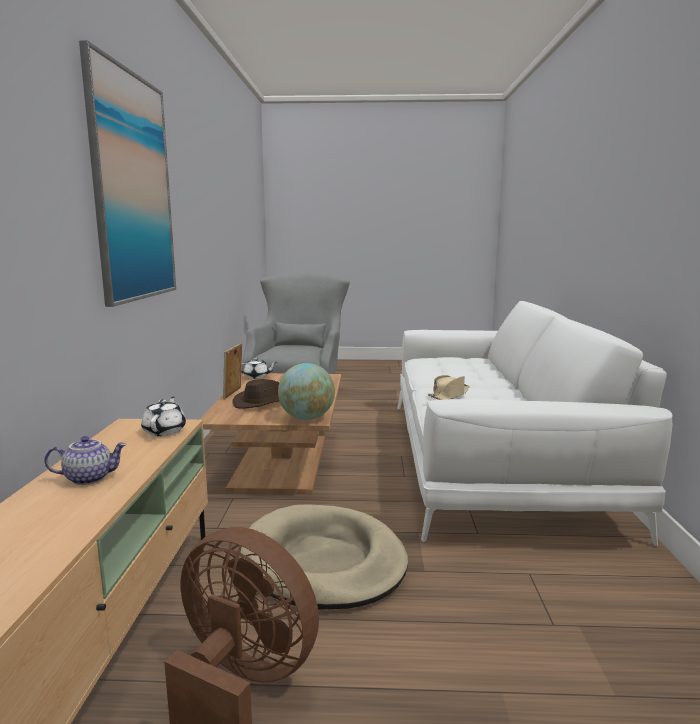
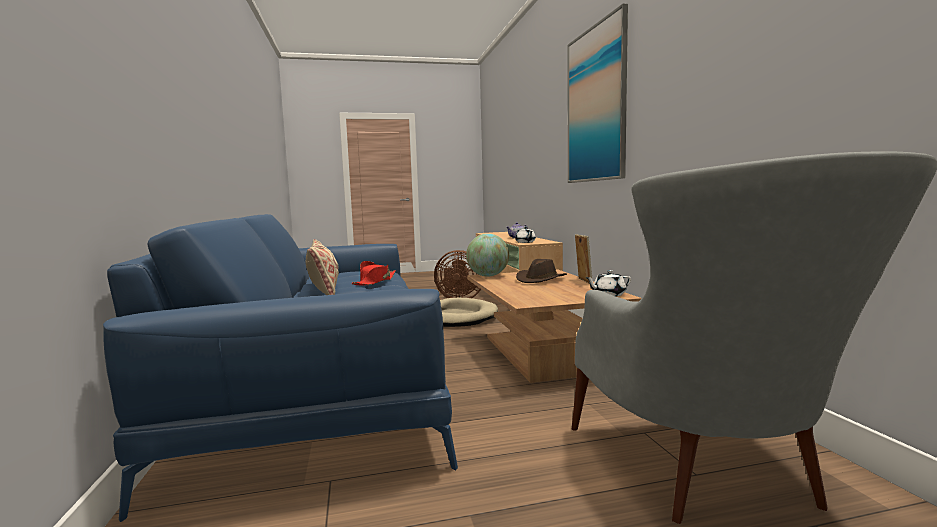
camera: 165 degrees right, 5 degrees down
(449, 395) = (375, 282): beige hat -> red hat
(491, 459) = (321, 382): white sofa -> blue sofa
(495, 392) = (324, 290): none -> beige pillow

